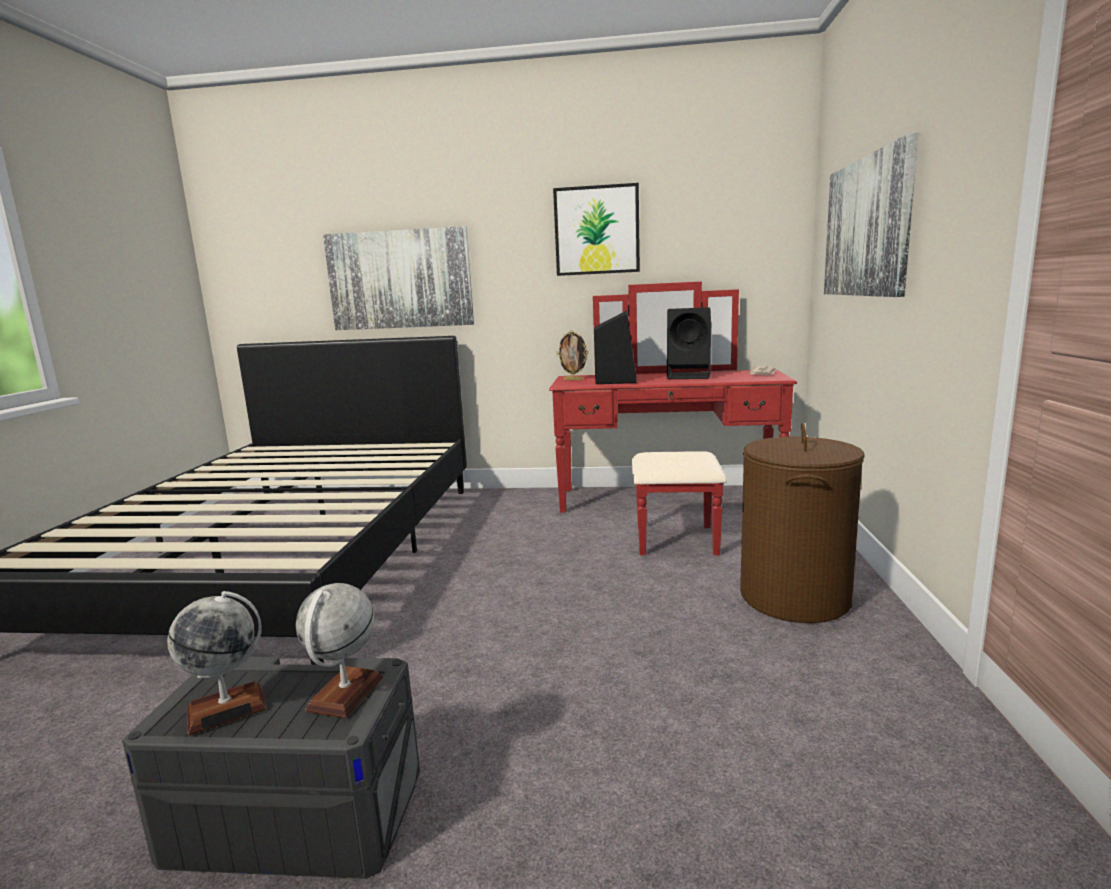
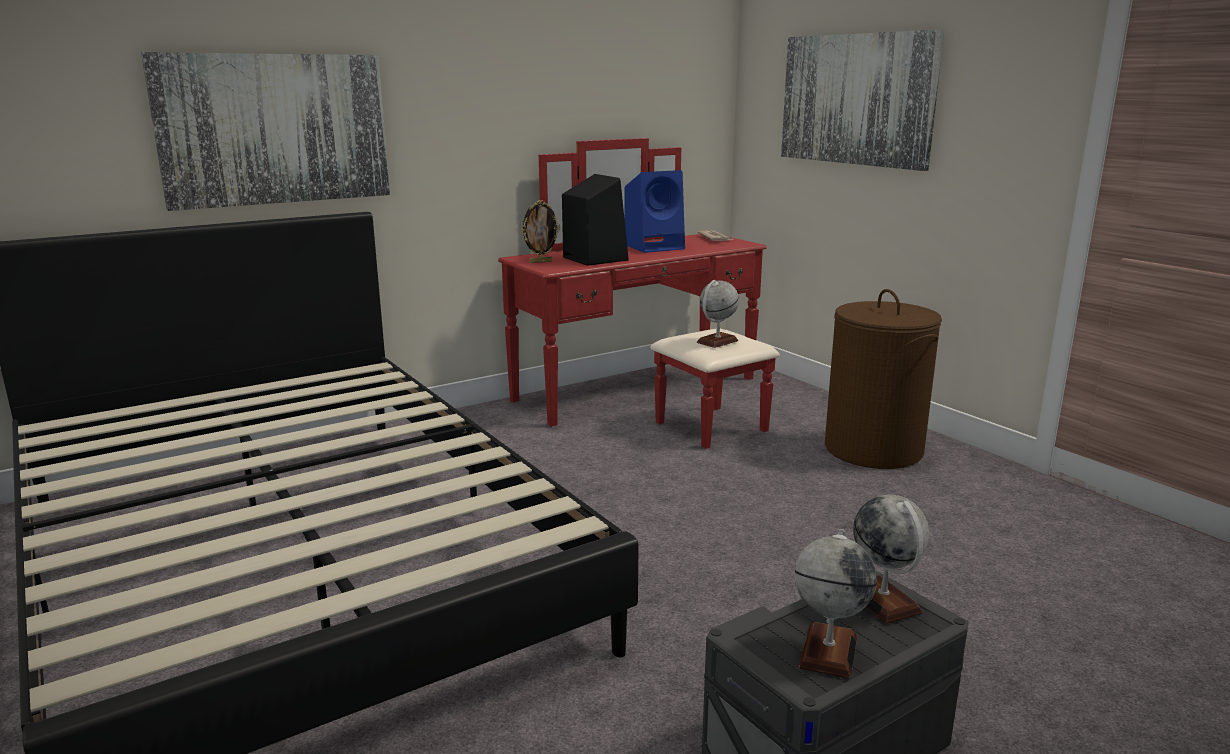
camera: 40 degrees left, 5 degrees up
(597, 230) = (538, 72): picture -> none
(672, 460) = (717, 341): none -> globe
(690, 376) = (655, 247): black speaker -> blue speaker

